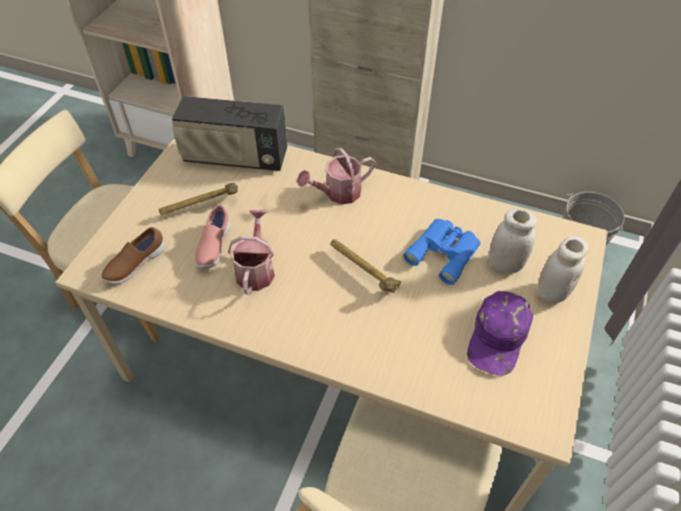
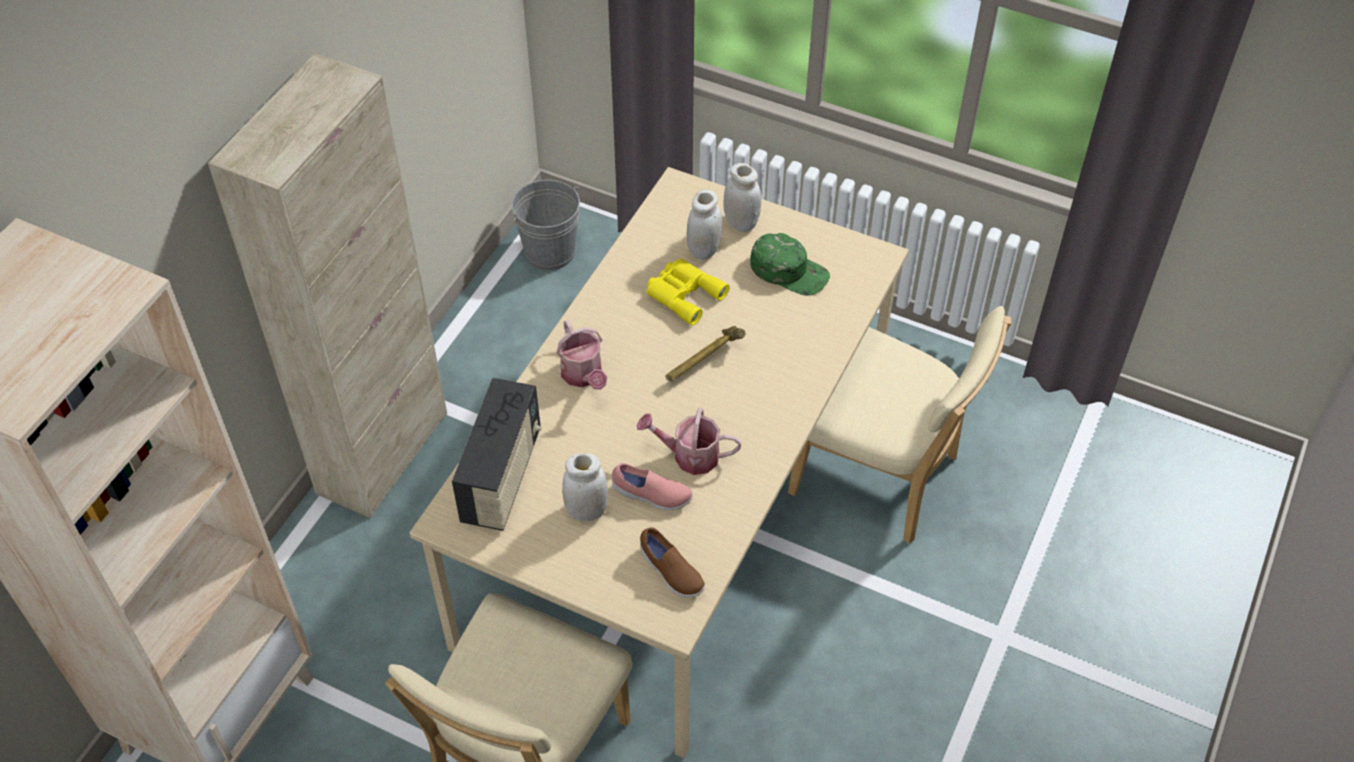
camera: 85 degrees left, 0 degrees up
(201, 207) = (586, 510): hammer -> white jar
(444, 252) = (683, 294): blue binoculars -> yellow binoculars
(498, 338) = (789, 270): purple cap -> green cap

